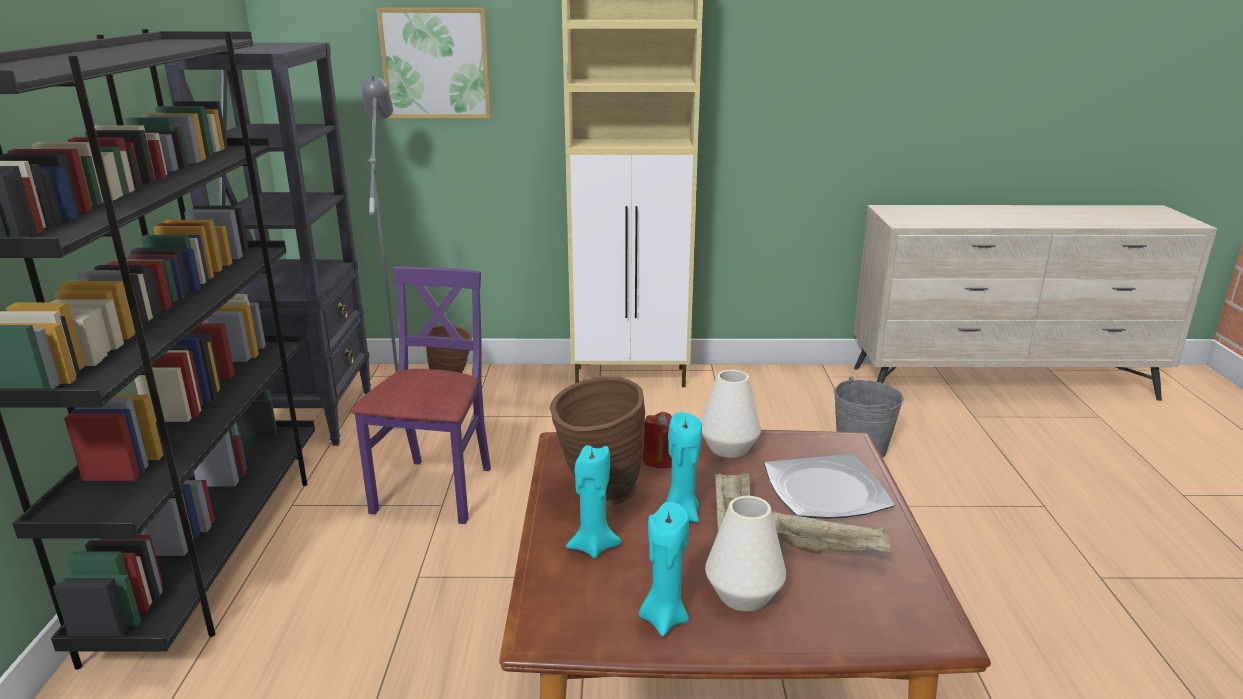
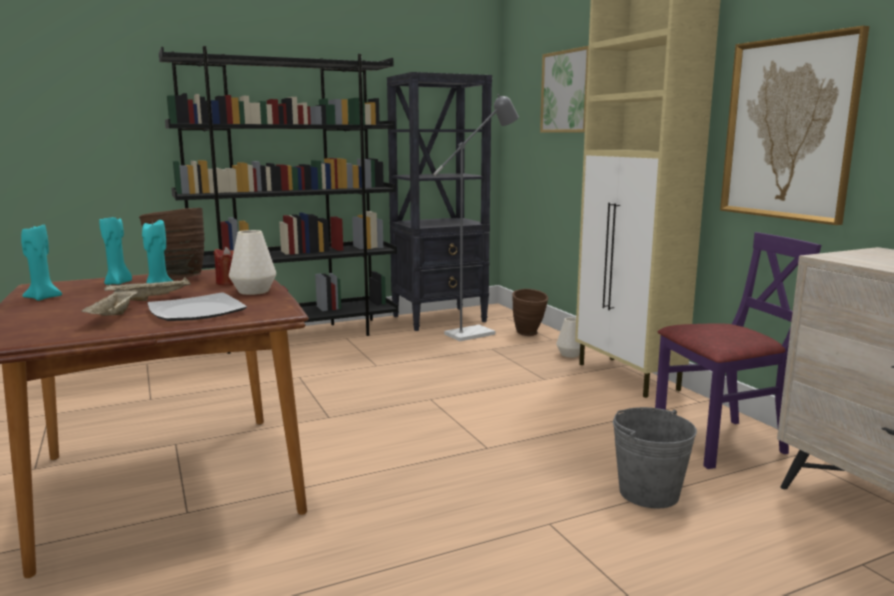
camera: 65 degrees right, 10 degrees down
(435, 490) = (390, 360): purple chair -> purple chair (720, 442)
(743, 595) = (63, 306): white vase -> white vase (569, 354)
(779, 115) = (788, 129): none -> picture

